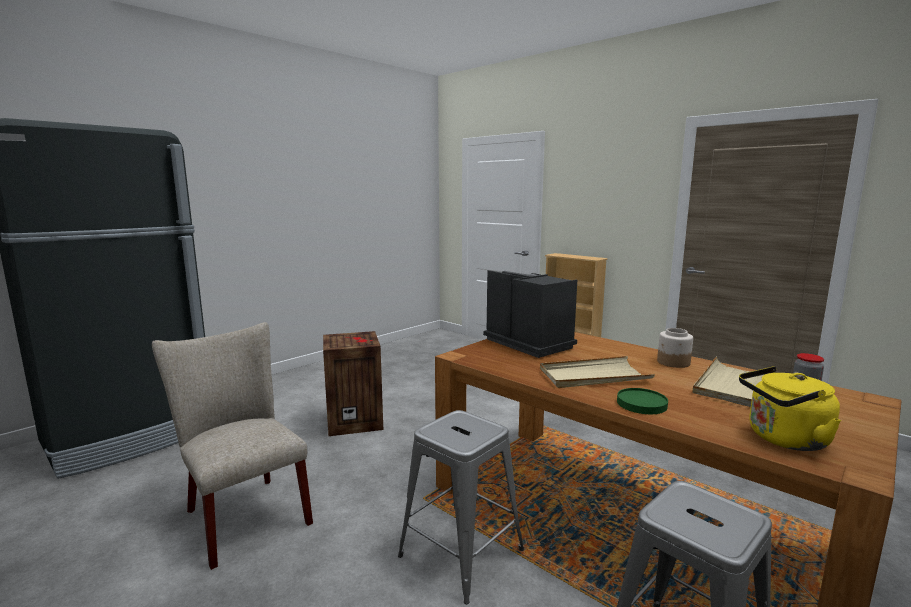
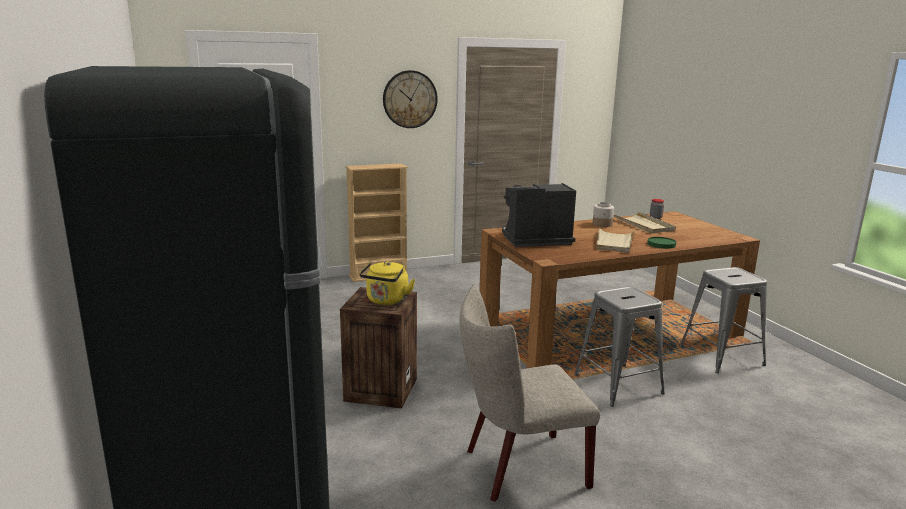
camera: 65 degrees left, 5 degrees up
(623, 191) = (410, 99): none -> wall clock
(783, 439) = (710, 236): yellow kettle -> yellow kettle (386, 301)

